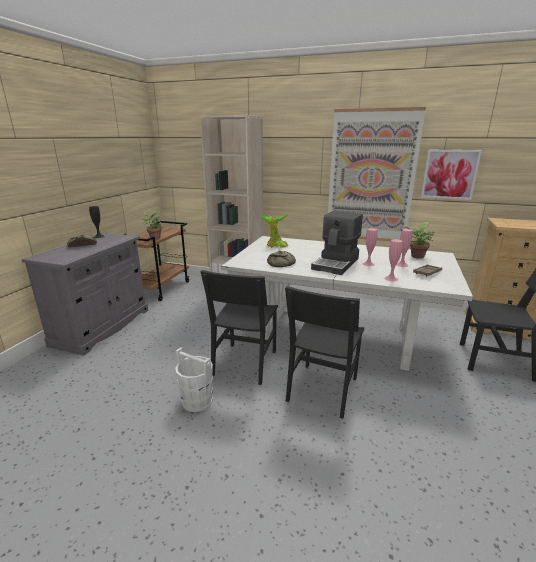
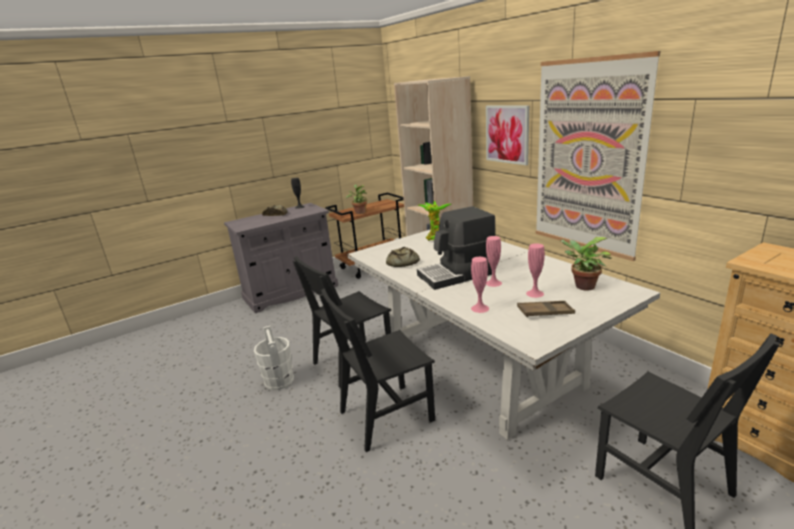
camera: 40 degrees right, 0 degrees up
(449, 174) = (700, 160): picture -> picture (507, 134)

